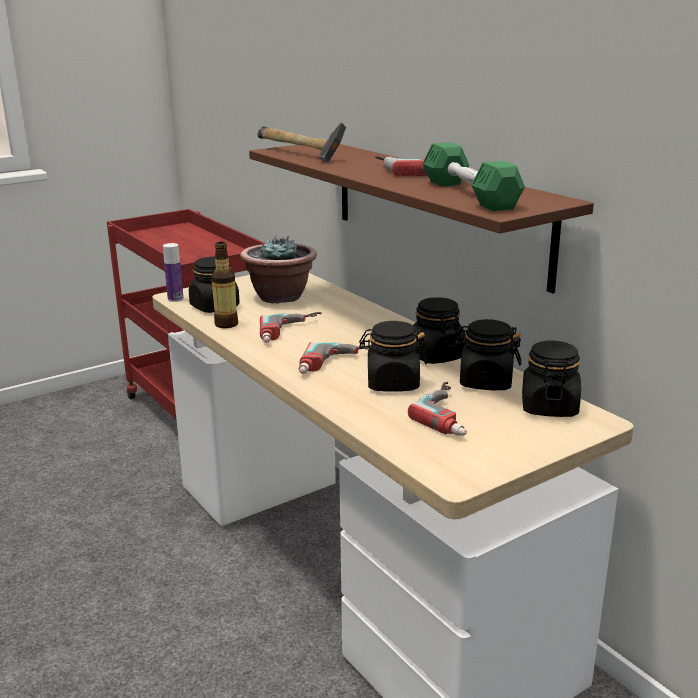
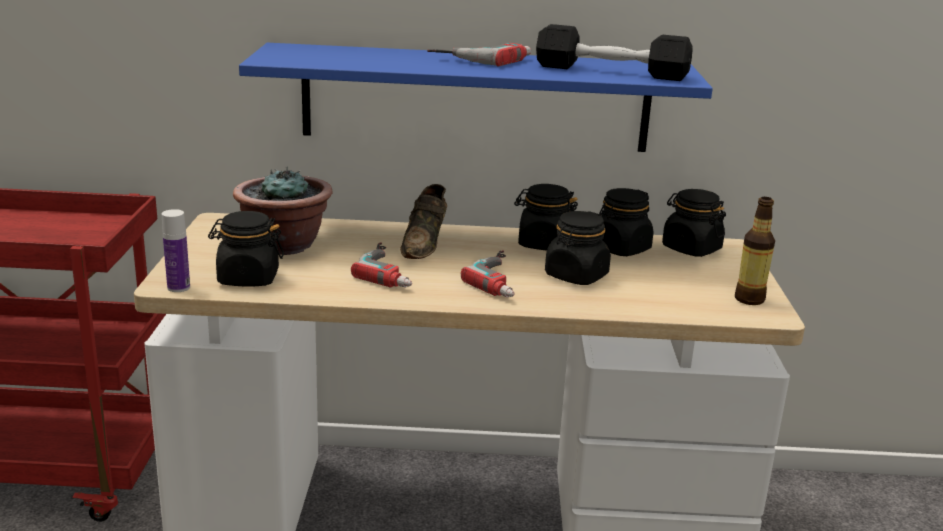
camera: 55 degrees left, 0 degrees up
(226, 324) = (312, 289): bottle -> bottle (749, 299)
(299, 154) = (316, 60): hammer -> none
(357, 325) = (425, 244): none -> brown shoe
(435, 209) = (475, 98): brown shelf -> blue shelf
(453, 414) = (664, 278): power drill -> none
(469, 194) = (611, 71): green dumbbell -> black dumbbell

